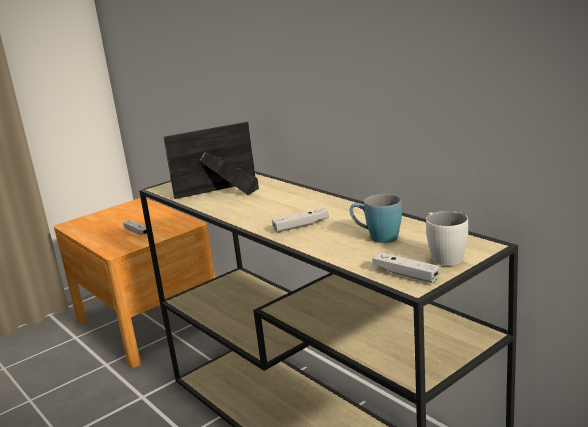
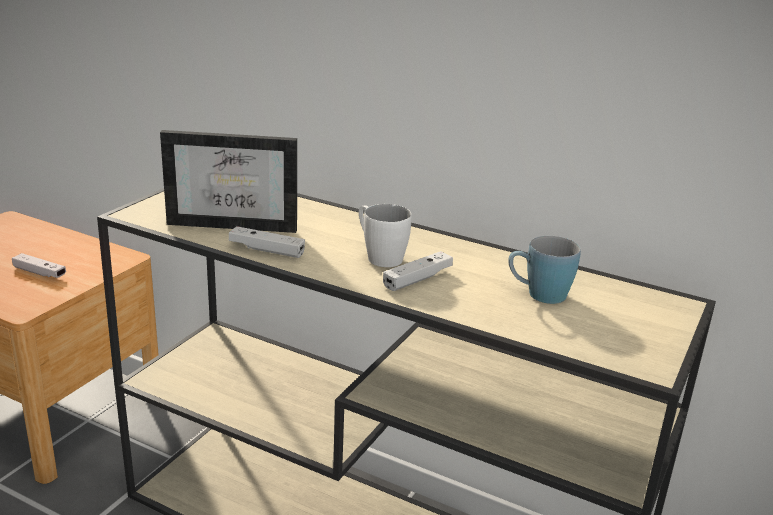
camera: 25 degrees left, 5 degrees up
(216, 192) = (237, 222): picture frame -> picture frame turned 135 degrees counterclockwise
(405, 274) = (626, 352): white game controller -> white game controller (266, 250)
(442, 256) = (646, 321): white mug -> white mug (379, 256)

